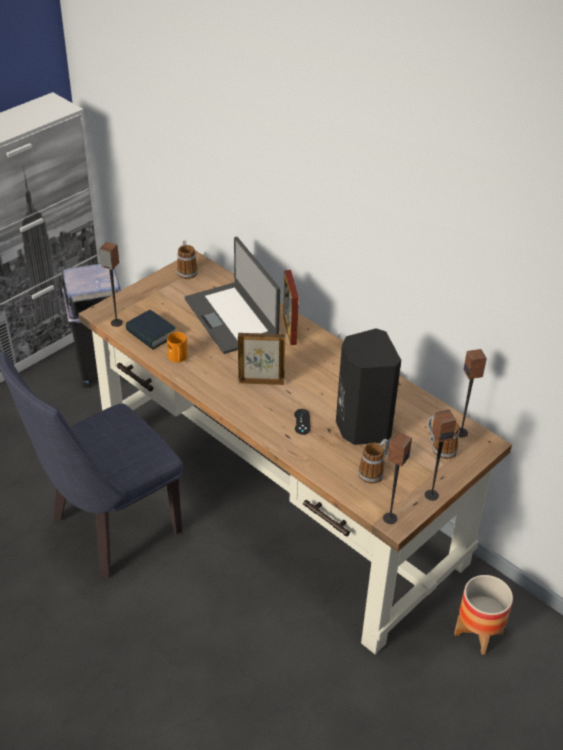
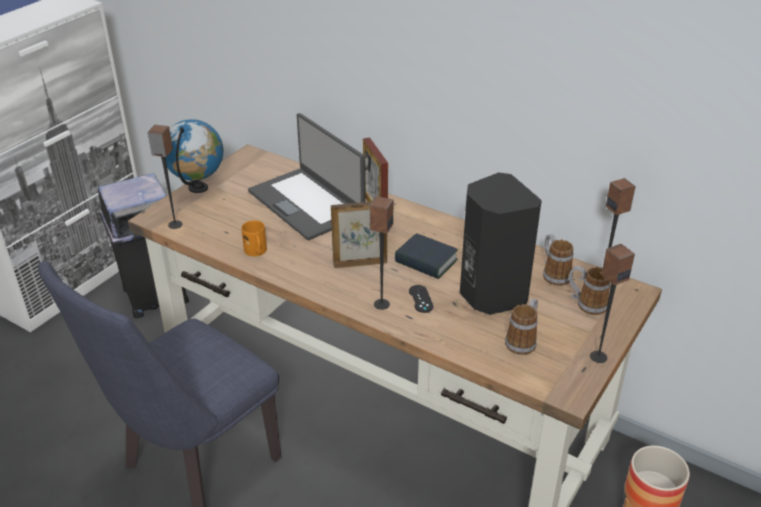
camera: 10 degrees left, 5 degrees down
(143, 290) = (198, 188): none -> globe
(151, 334) = (218, 231): book -> book (426, 261)
(186, 270) = (243, 164): mug -> mug (553, 274)
(389, 518) = (561, 390): speaker -> speaker (381, 304)

